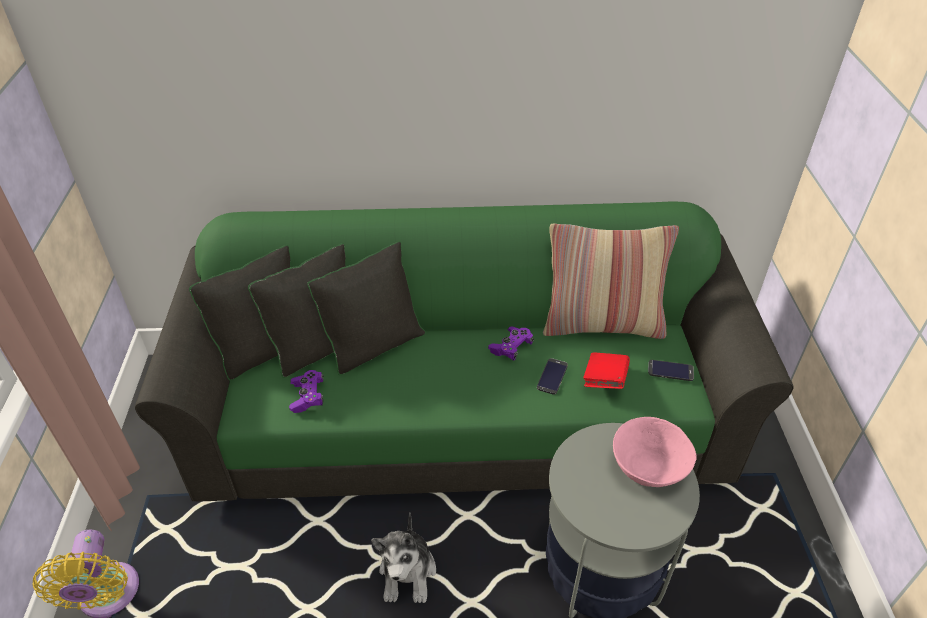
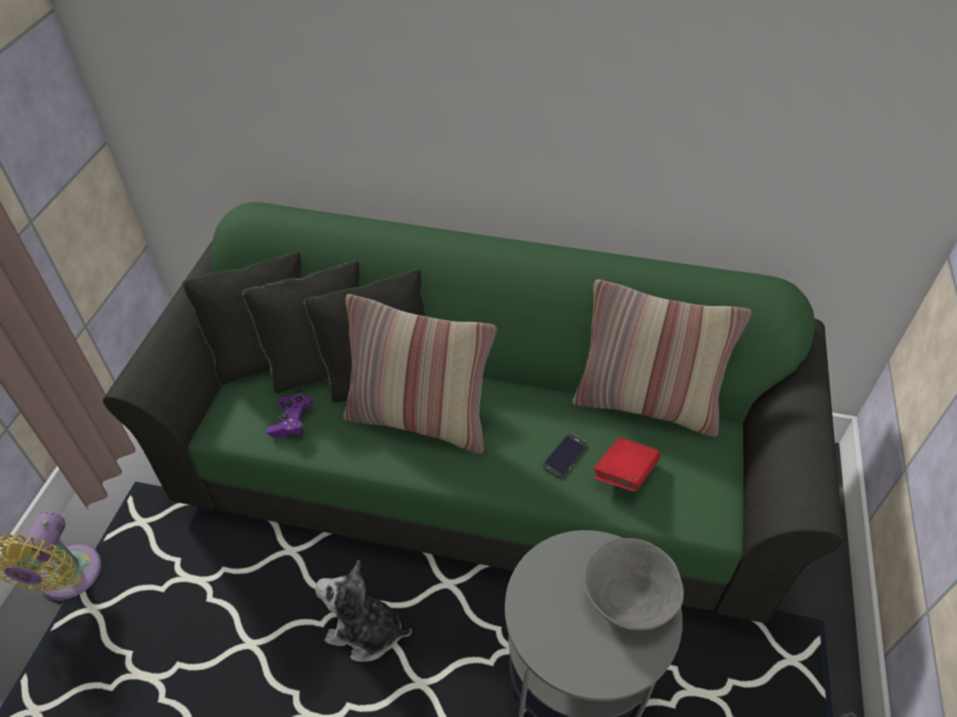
camera: 15 degrees right, 5 degrees up
(408, 572) = (365, 631): plush toy -> plush toy turned 90 degrees clockwise
(420, 373) = (419, 420): none -> pillow
(511, 348) = (530, 411): purple game controller -> none
(647, 469) = (626, 600): pink bowl -> grey bowl
(670, 371) = (707, 479): phone -> none

